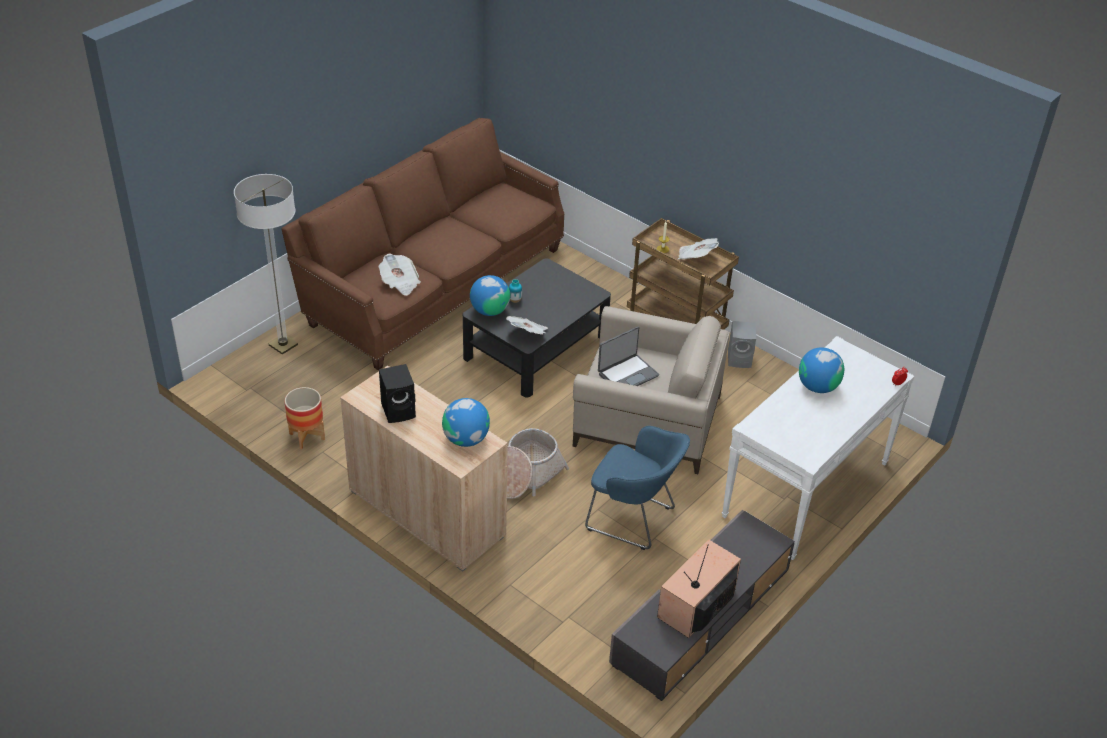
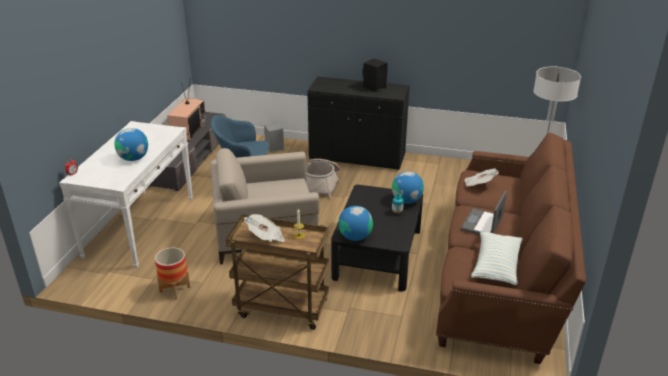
camera: 155 degrees right, 10 degrees down
(307, 437) = (455, 166): planter -> planter (175, 289)
(426, 513) = (357, 157): beige cabinet -> black cabinet
(466, 439) = (329, 86): globe -> globe (355, 237)
(489, 205) = (496, 266): none -> pillow
(528, 334) = (366, 195): newspaper -> none
(627, 374) = (280, 191): laptop -> laptop (483, 224)
(740, 359) = (214, 298): grey speaker -> grey speaker (273, 148)

